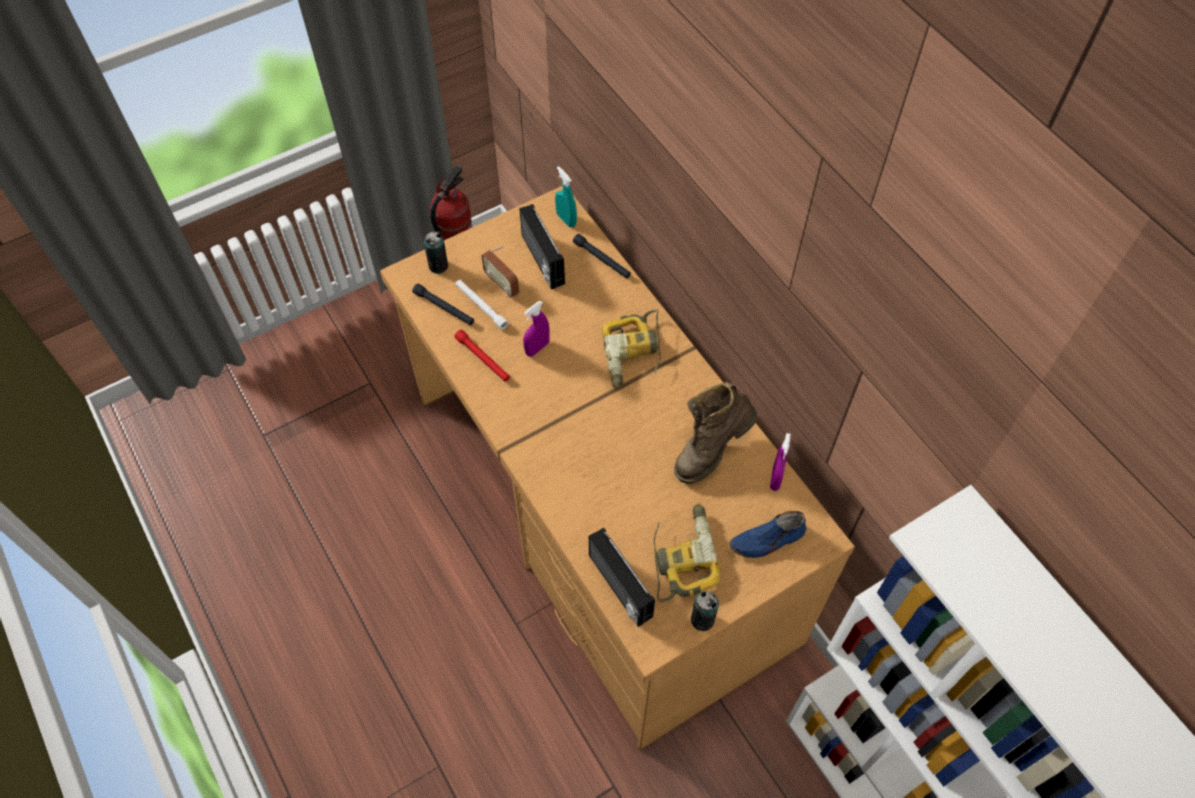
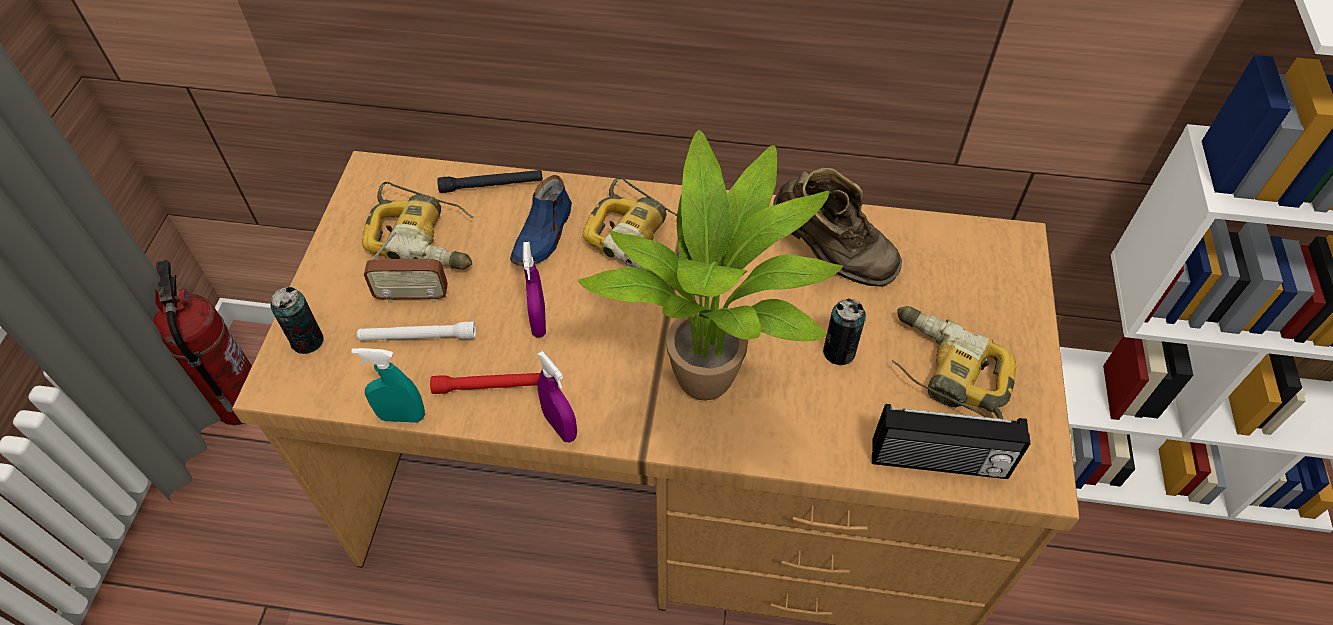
camera: 50 degrees left, 5 degrees down
(444, 308) = (374, 377): black flashlight -> none
(541, 260) = (426, 237): radio -> power drill
(566, 219) = (401, 180): turquoise spray bottle -> turquoise spray bottle (402, 416)
(571, 452) = (713, 385): none -> potted plant
(702, 620) = (1042, 409): can -> can (839, 352)
(710, 450) = (830, 258): brown boot -> brown boot turned 60 degrees counterclockwise
(767, 540) = (984, 285): blue shoe -> blue shoe (543, 235)
(775, 478) = (914, 229): purple spray bottle -> purple spray bottle (560, 426)

